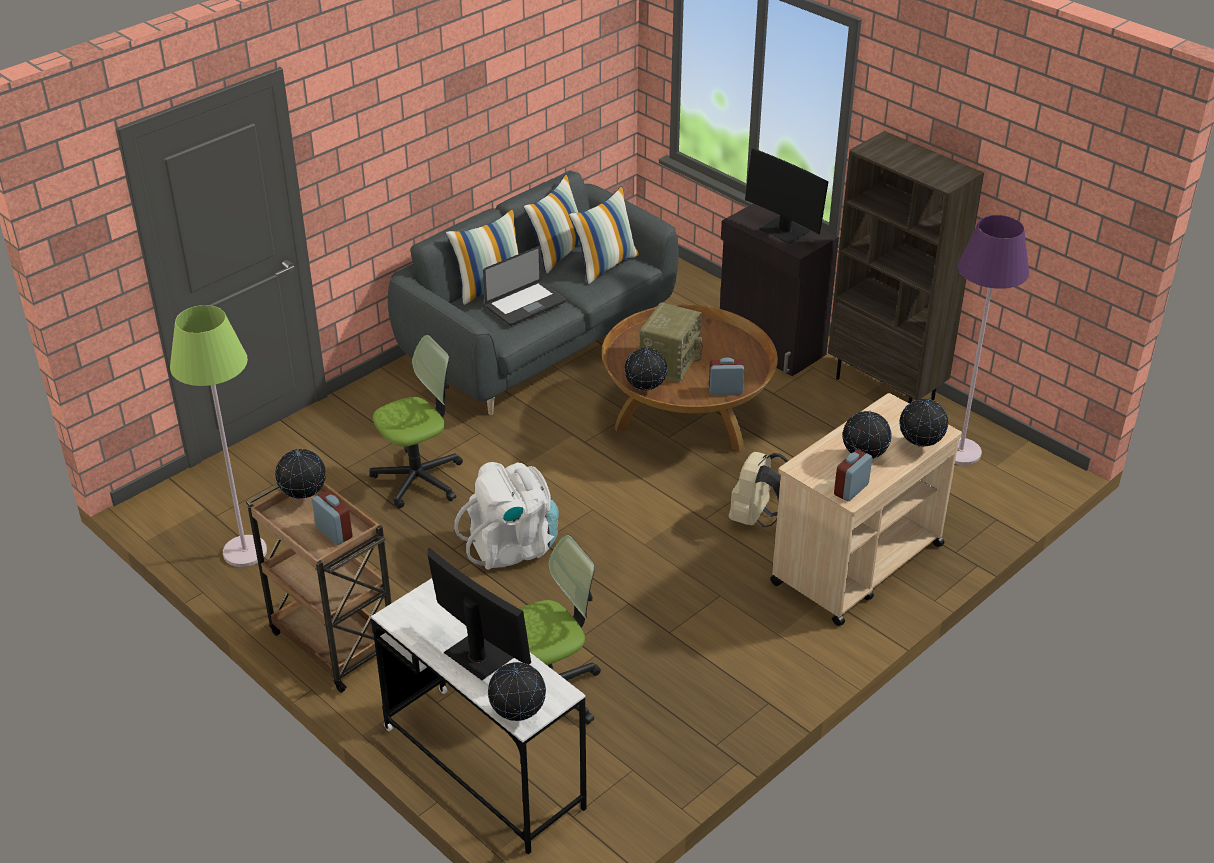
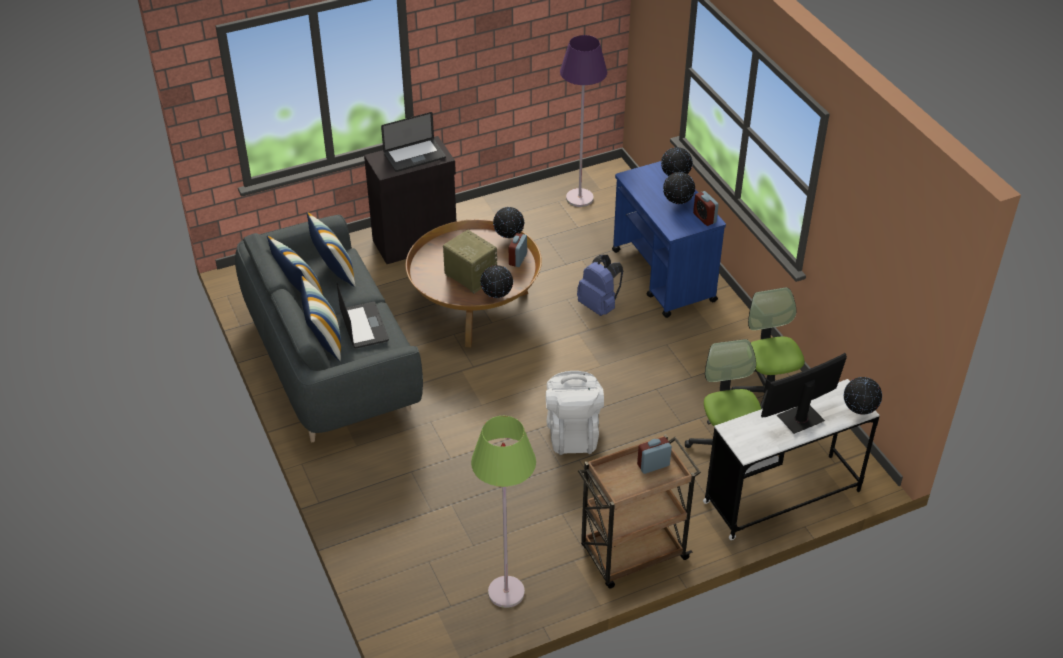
camera: 70 degrees left, 5 degrees up
(304, 498) = (606, 475): globe -> globe (509, 238)
(419, 479) = (468, 468): office chair -> office chair (766, 394)
(756, 518) = (599, 306): beige backpack -> blue backpack
(784, 231) = (415, 156): monitor -> laptop
(856, 564) = (663, 276): beige cart -> blue cart
(886, 388) = (496, 206): brown bookcase -> none

